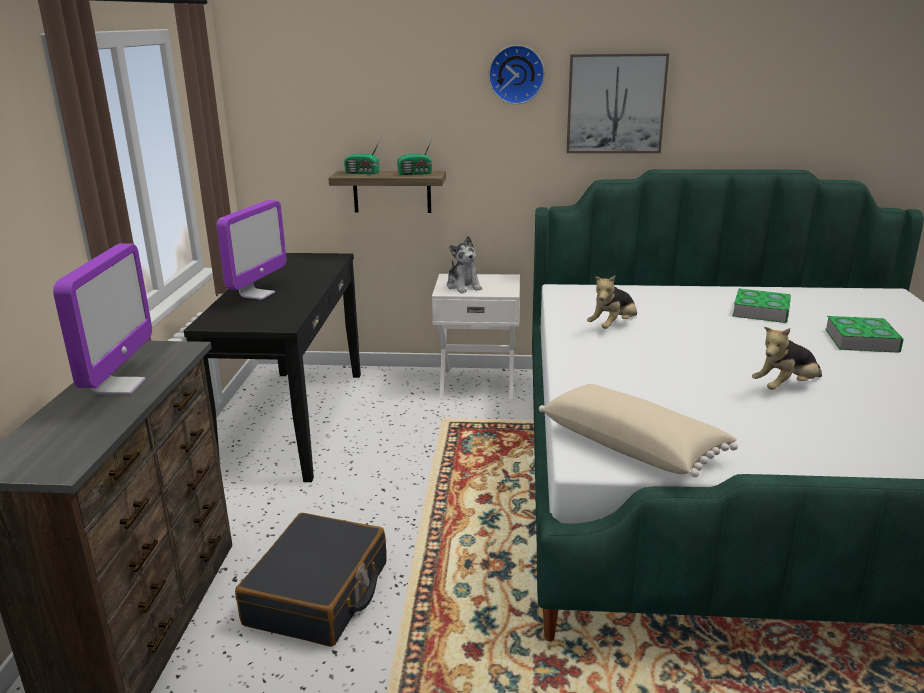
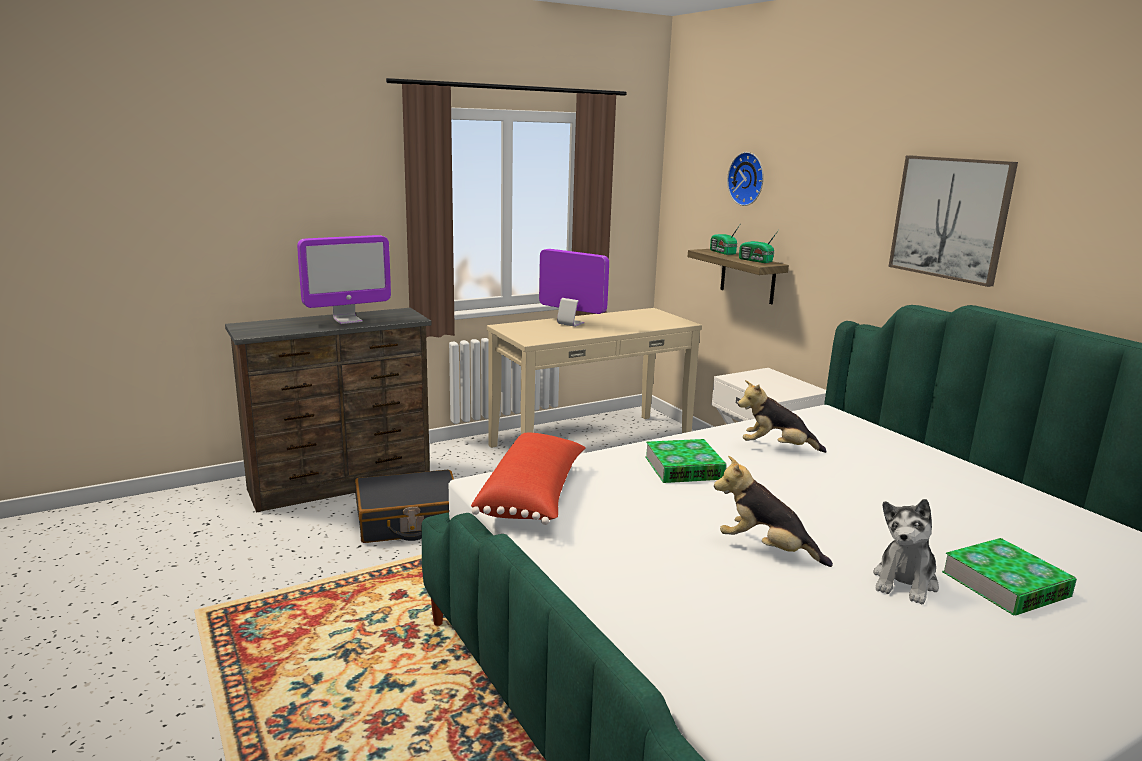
camera: 55 degrees right, 5 degrees down
(257, 294) = (570, 324): monitor -> monitor turned 135 degrees counterclockwise
(293, 420) = (590, 443): black console table -> beige console table
(463, 286) = (756, 380): plush toy -> plush toy (905, 582)
(516, 74) = (858, 173): wall clock -> wall clock (748, 179)
(633, 445) = (534, 496): beige pillow -> red pillow
(761, 311) = (975, 511): book -> book (684, 468)

